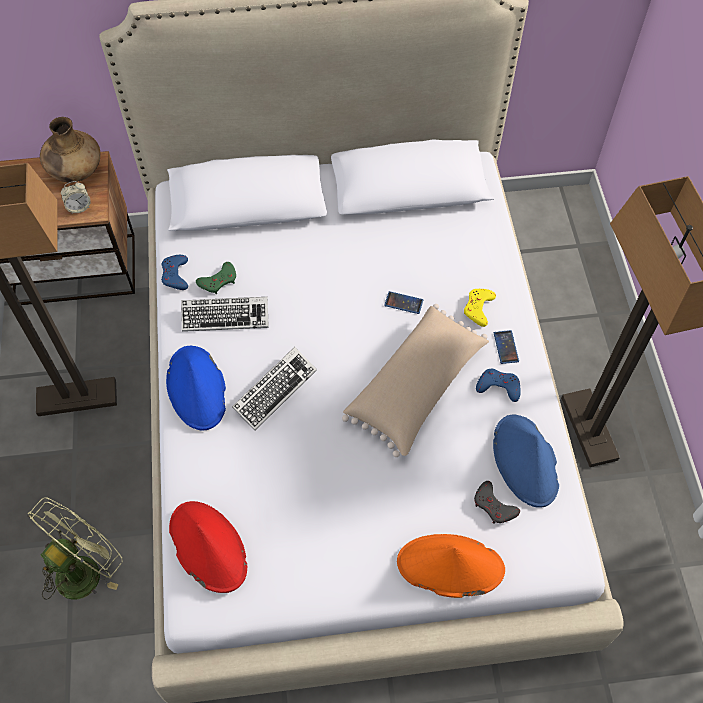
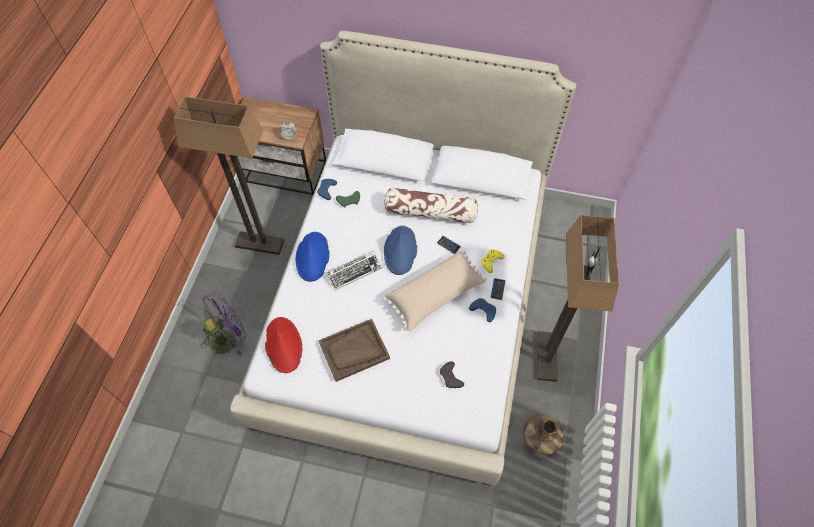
camera: 20 degrees right, 0 degrees up
(76, 172) = (296, 116): brown vase -> brown vase (539, 439)
(84, 568) = (228, 338): green fan -> purple fan
(225, 317) = (344, 222): keyboard -> none
(327, 516) = (354, 351): none -> brown tray
(355, 261) = (430, 212): none -> pillow
(449, 566) = (410, 401): orange hat -> none
(525, 461) = (480, 358): blue hat -> blue hat (400, 251)

